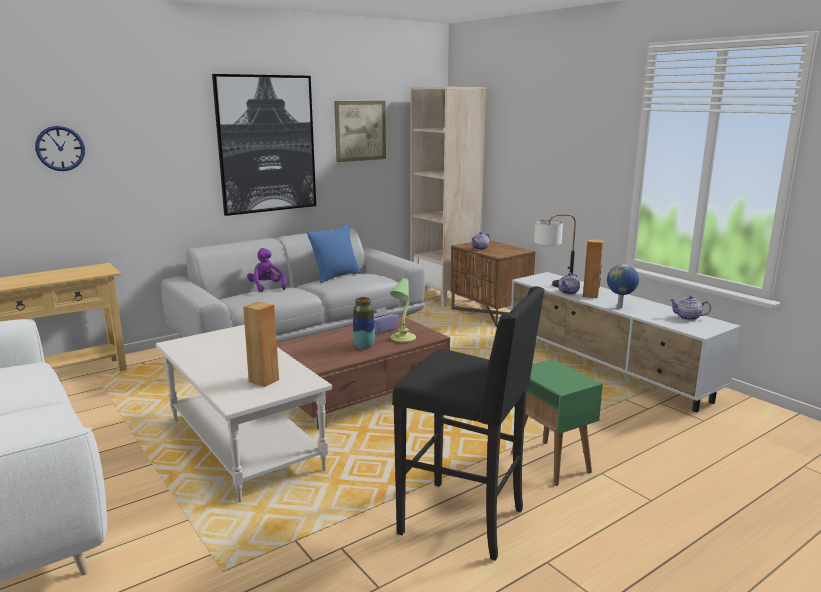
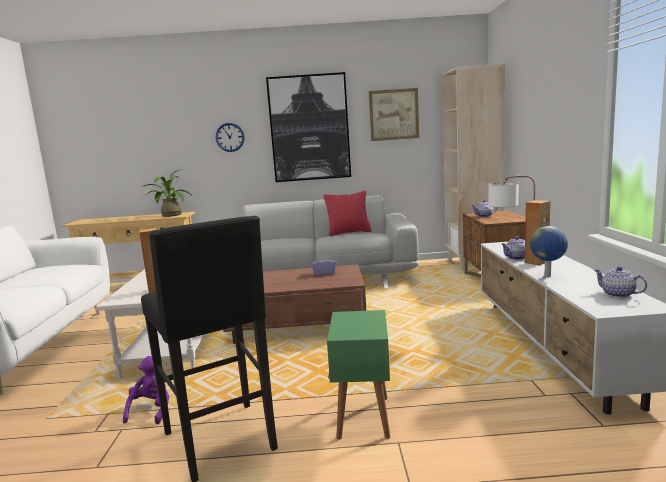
camera: 35 degrees right, 5 degrees down
(60, 148) = (166, 134): wall clock -> wall clock (230, 137)
(81, 272) = (169, 215): none -> potted plant
(266, 287) = (287, 236): purple plush toy -> purple plush toy (151, 410)
(336, 276) = (349, 233): blue pillow -> red pillow
(364, 346) = (289, 283): vase -> none
(402, 338) = (326, 281): table lamp -> none

